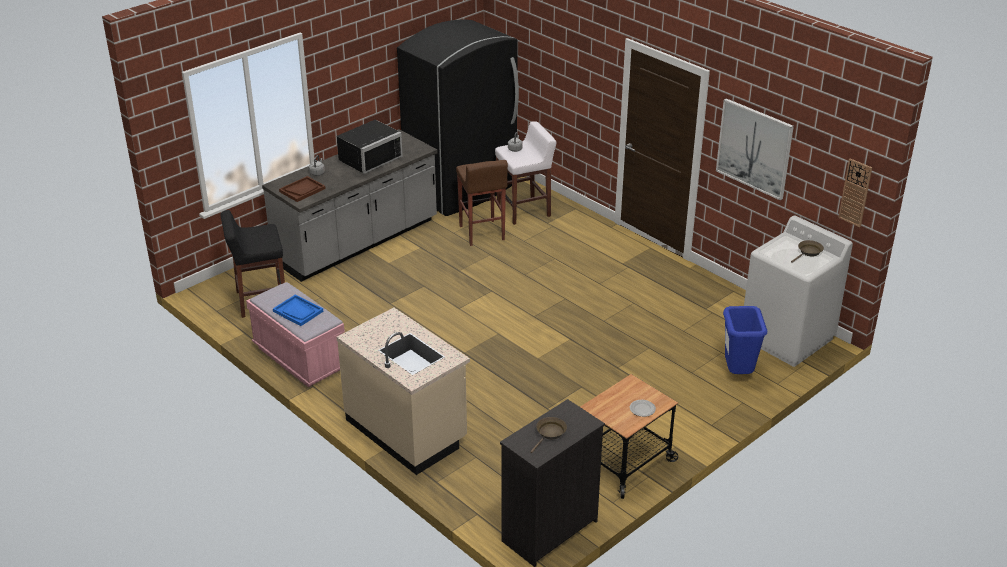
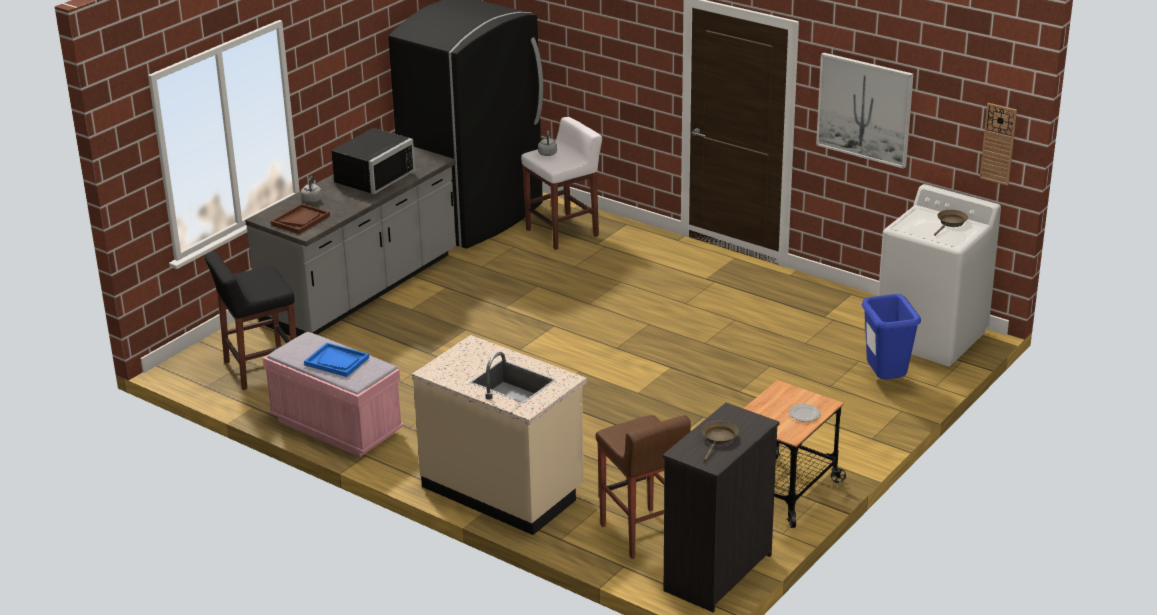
camera: 10 degrees left, 5 degrees down
(481, 233) = (518, 263): brown stool -> brown stool (641, 534)

